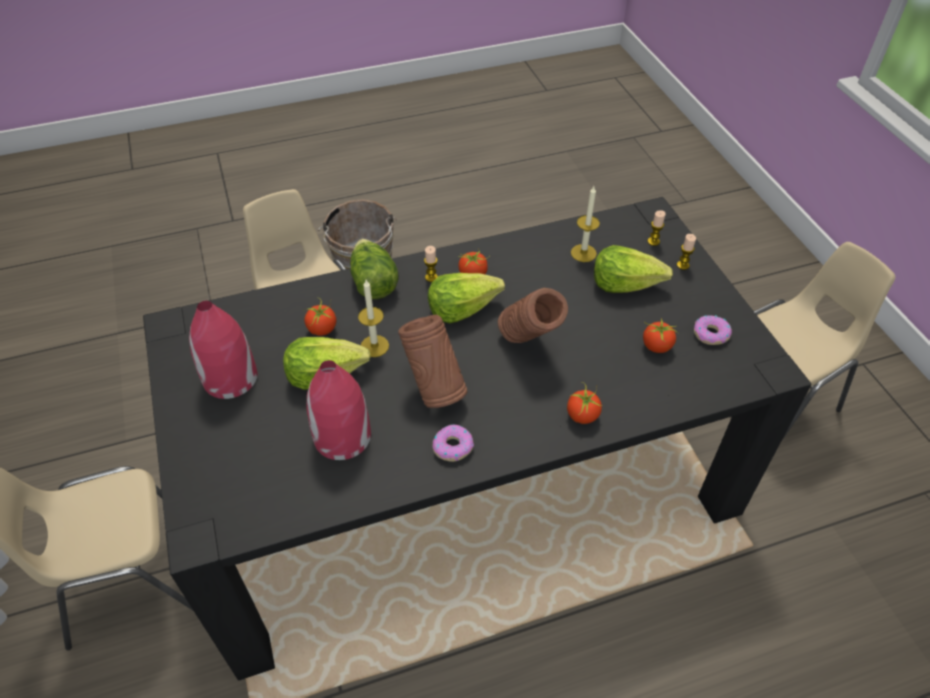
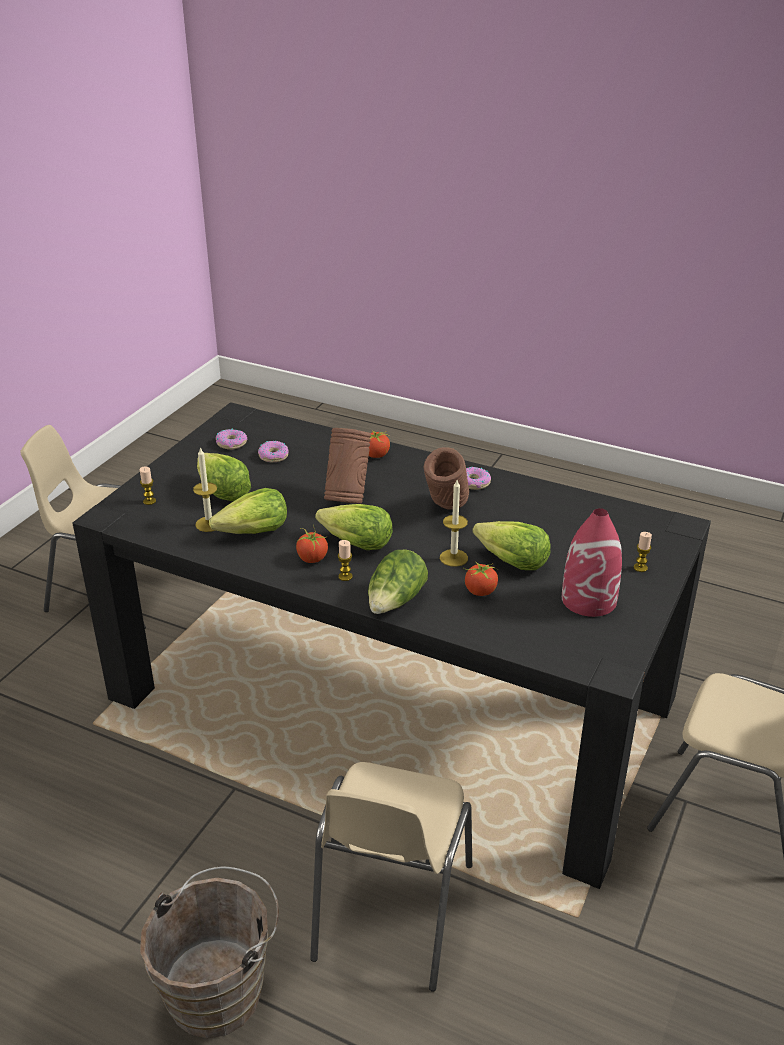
camera: 135 degrees left, 15 degrees down
(342, 437) = (539, 523): red vase -> none
(543, 267) = (254, 532): none -> lettuce
(656, 346) = (274, 456): tomato -> donut
(682, 265) = (165, 479): candle -> candle (640, 568)

